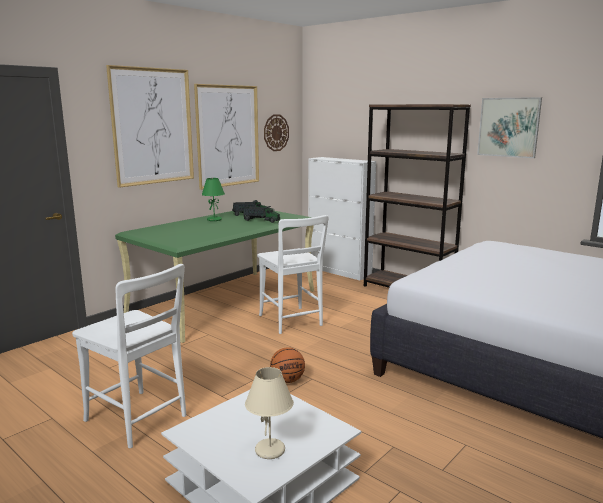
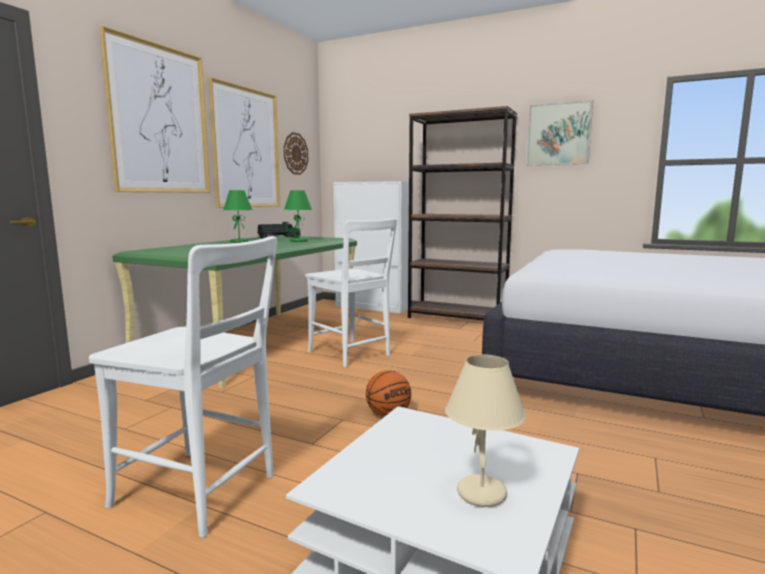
camera: 15 degrees left, 5 degrees down
(261, 220) = (299, 241): toy truck -> green table lamp

